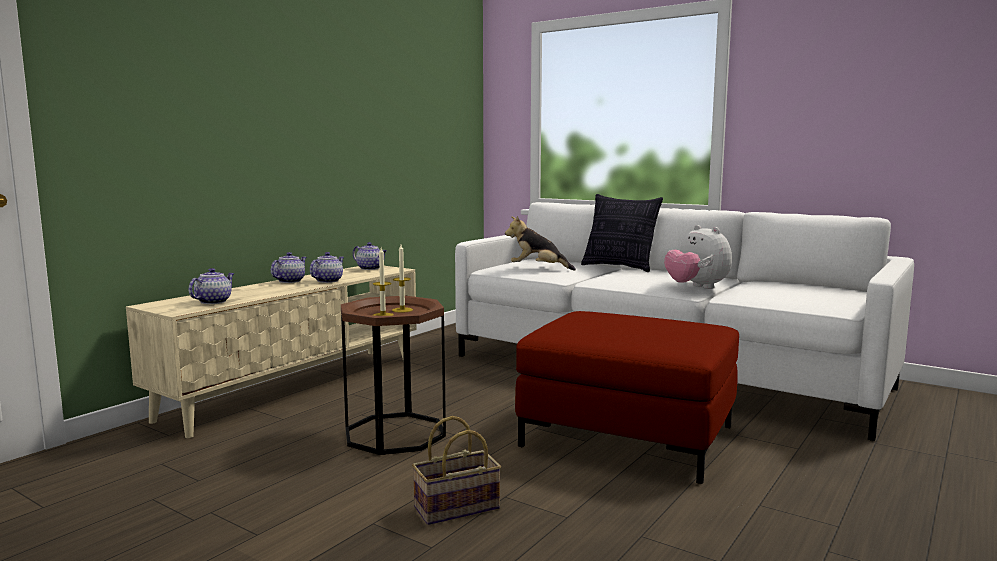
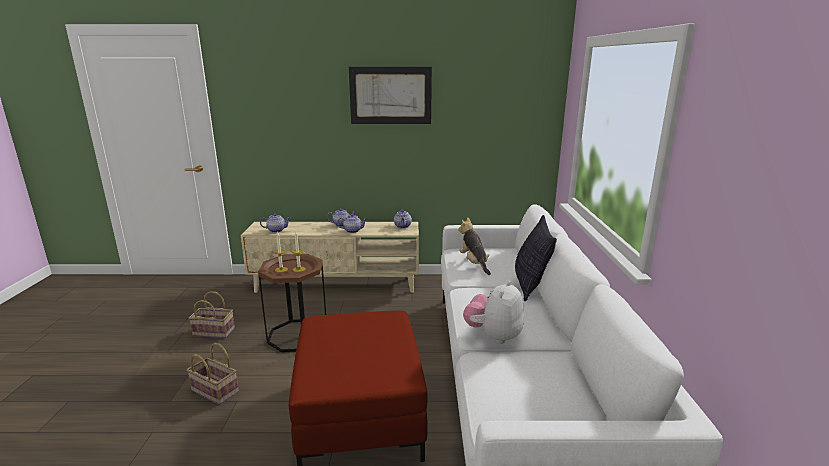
camera: 55 degrees right, 10 degrees up
(266, 485) = (215, 332): none -> basket
(328, 73) = (390, 95): none -> picture

